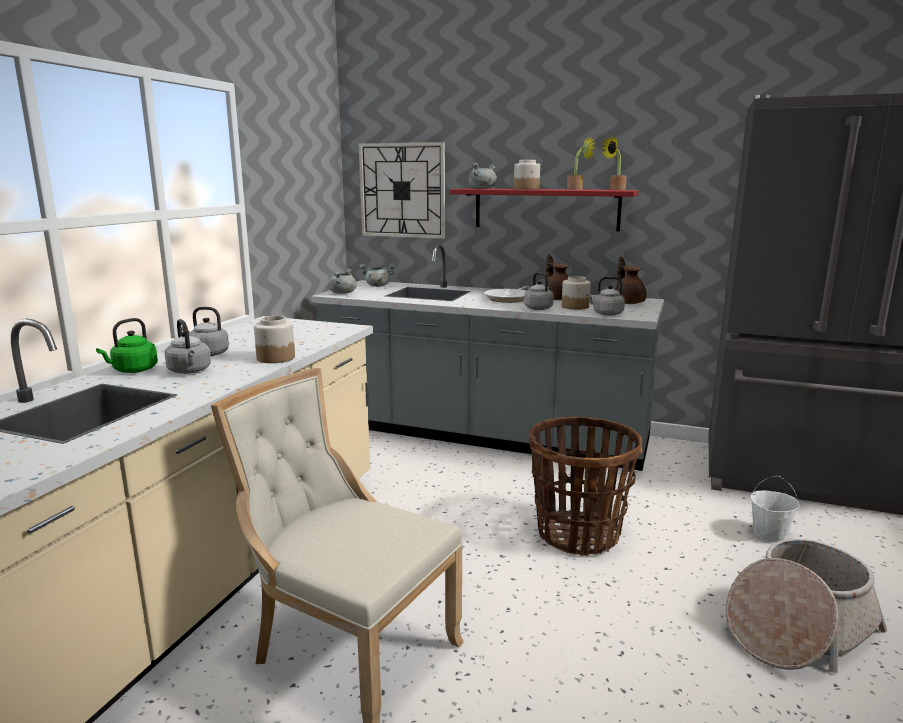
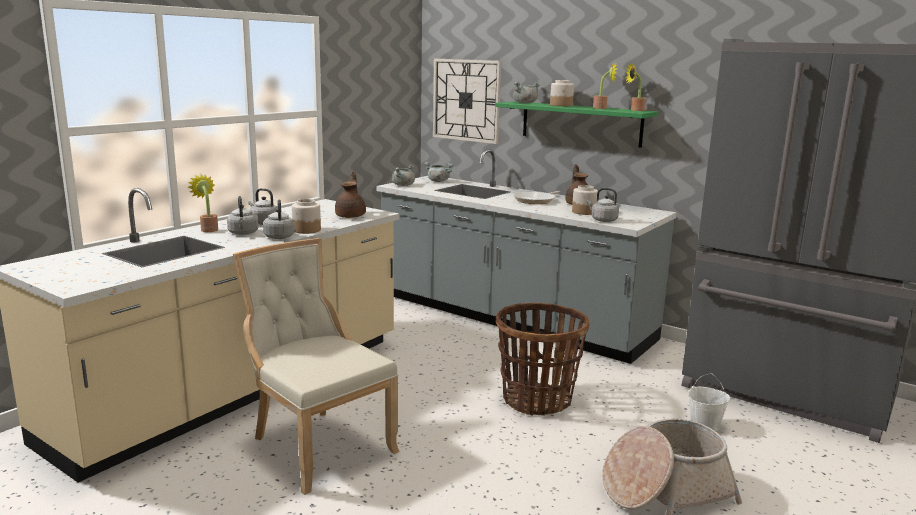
camera: 15 degrees right, 0 degrees up
(133, 370) = (208, 229): green kettle -> potted plant
(537, 308) = (549, 210): grey kettle -> grey kettle (279, 236)
(546, 209) = (580, 123): red shelf -> green shelf
(628, 302) = (638, 212): brown teapot -> brown teapot (351, 216)

